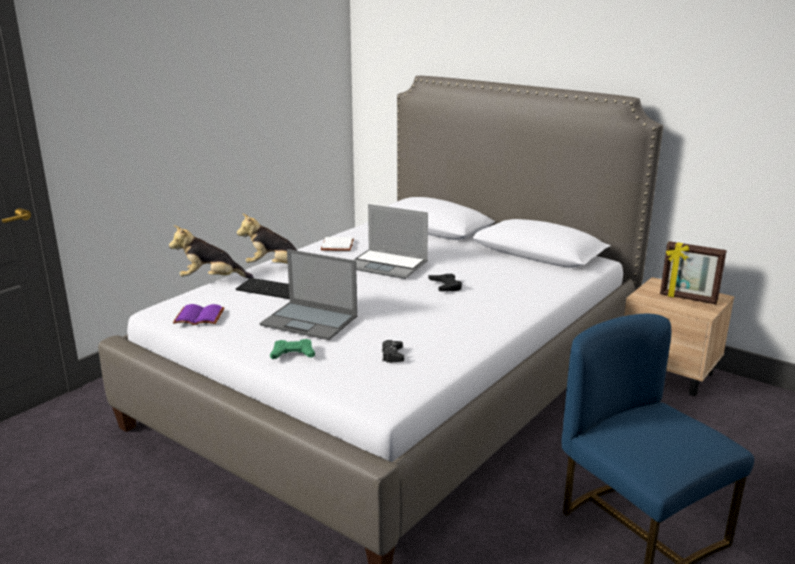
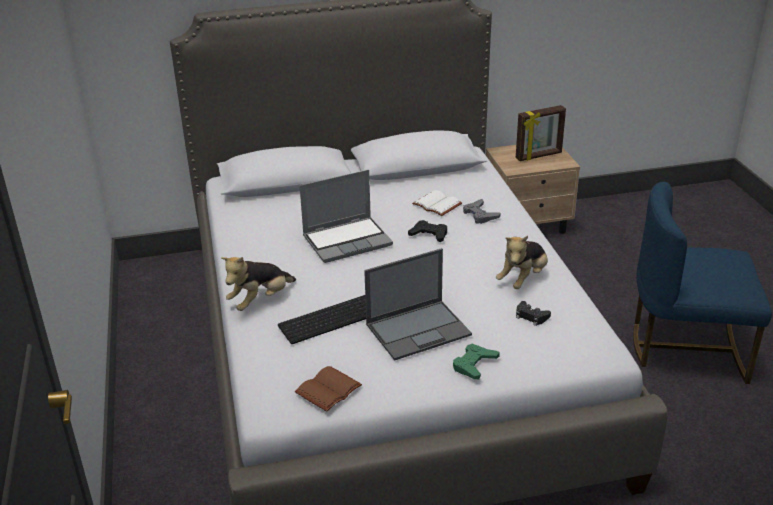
camera: 50 degrees left, 10 degrees up
(200, 316) = (328, 388): purple book -> brown book
(211, 280) = (235, 350): plush toy -> plush toy (523, 279)
(338, 246) = (256, 245): white book -> white book (438, 204)
(509, 293) = (480, 215): none -> grey game controller

